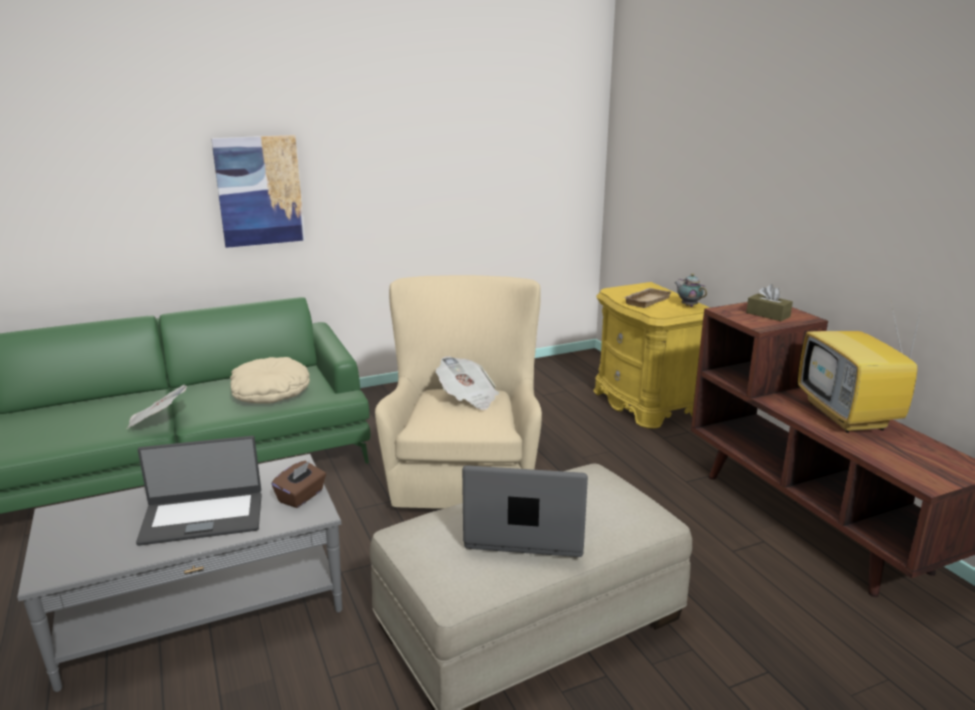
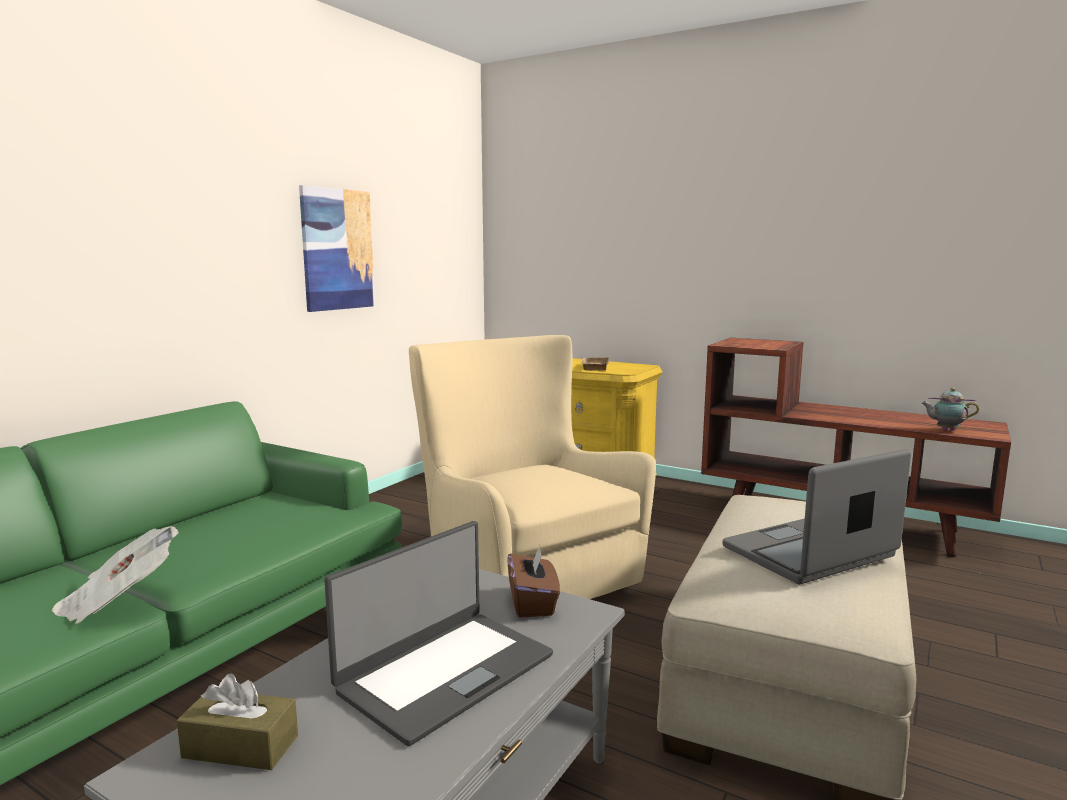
camera: 35 degrees left, 10 degrees down
(259, 191) = (149, 257): picture -> picture (337, 249)
(272, 392) = (259, 527): beige pillow -> none
(468, 398) = (538, 471): newspaper -> none
(688, 305) = (633, 365): teapot -> teapot (946, 430)
(768, 315) = (759, 343): brown tissue box -> brown tissue box (240, 746)
(849, 417) = (863, 414): television -> none

